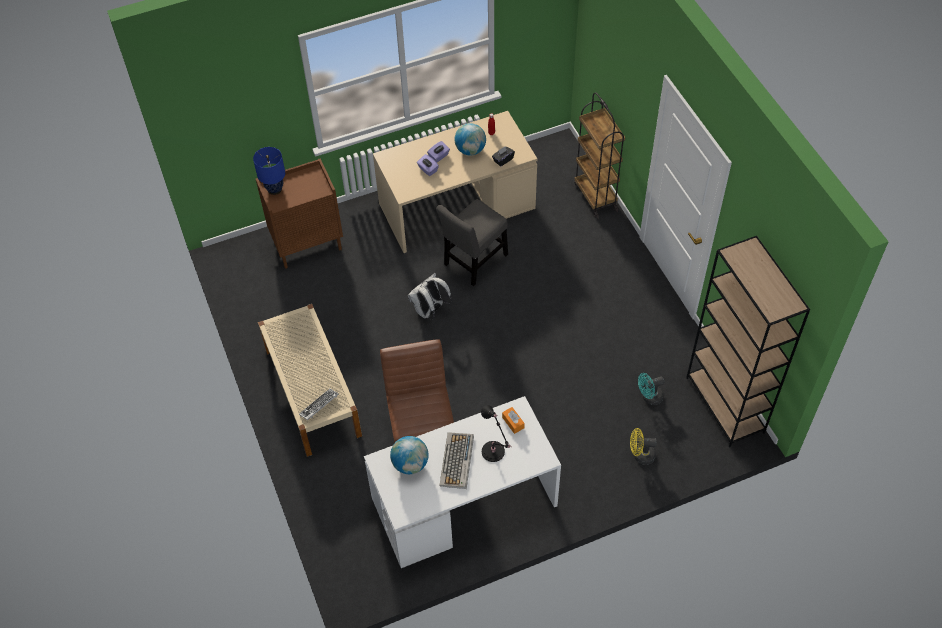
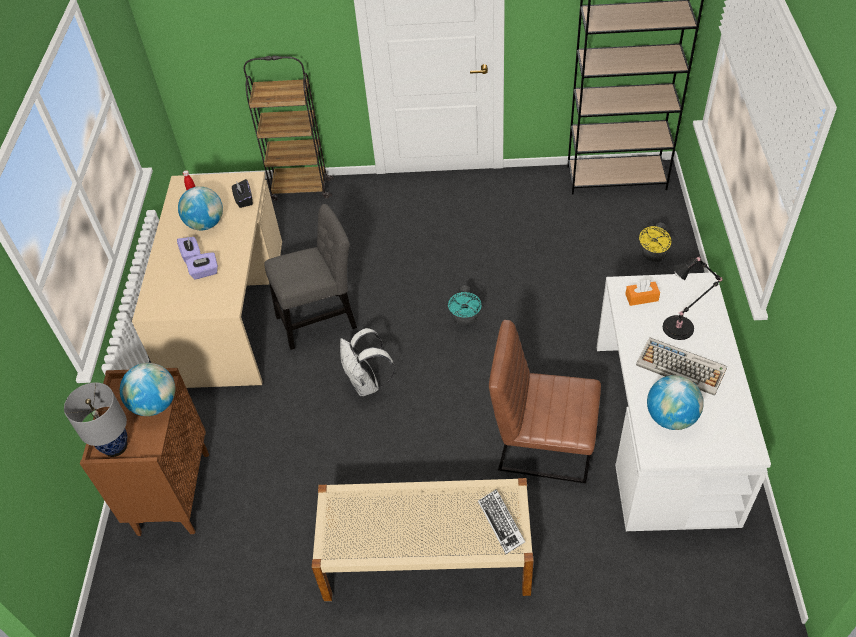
camera: 65 degrees left, 5 degrees down
(275, 189) = (115, 446): blue table lamp -> grey table lamp
(309, 193) = (155, 404): none -> globe
(474, 262) = (320, 319): grey chair -> grey chair turned 90 degrees counterclockwise
(649, 398) = (584, 228): turquoise fan -> turquoise fan (465, 320)

